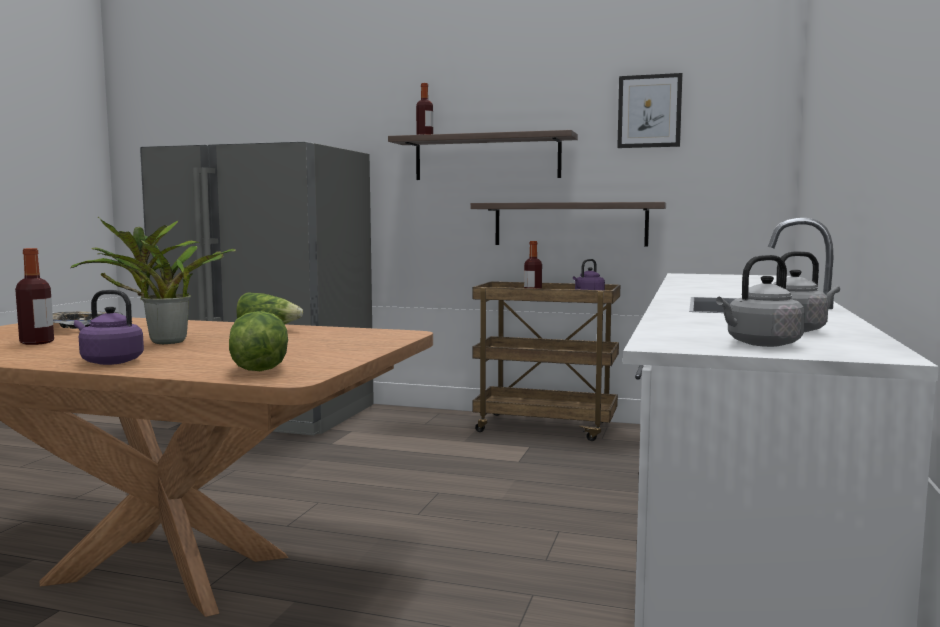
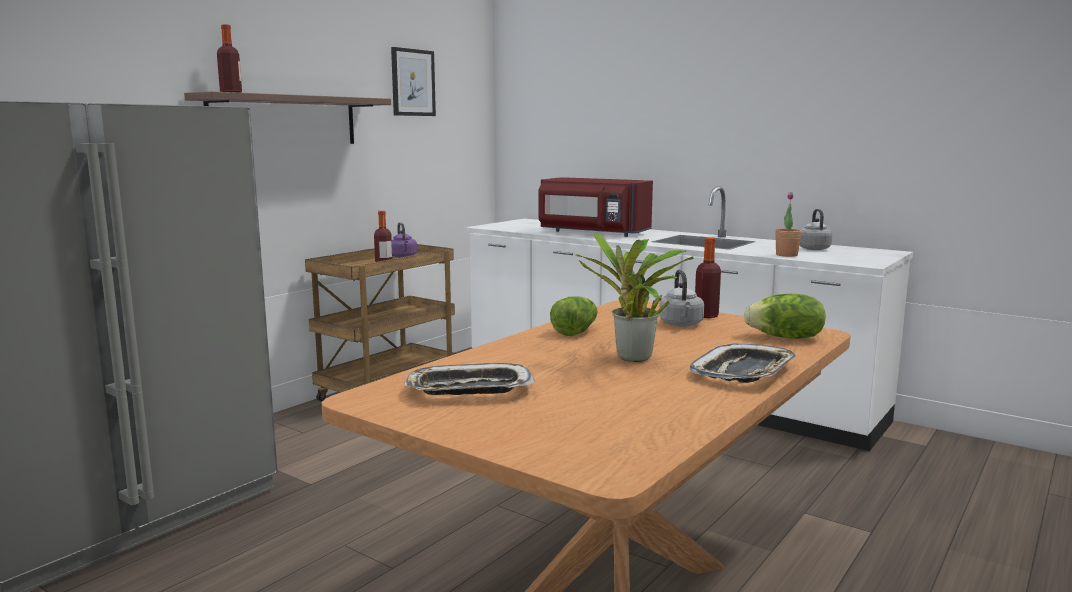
camera: 70 degrees left, 5 degrees up
(37, 342) = (604, 401): bottle -> bottle (706, 315)
(109, 362) = (744, 372): purple kettle -> tray
(570, 224) = (363, 190): shelf -> none
(681, 323) = (786, 255): none -> potted plant
(719, 287) = (591, 233): none -> red microwave
(760, 344) = (861, 256): grey kettle -> grey kettle (681, 324)

